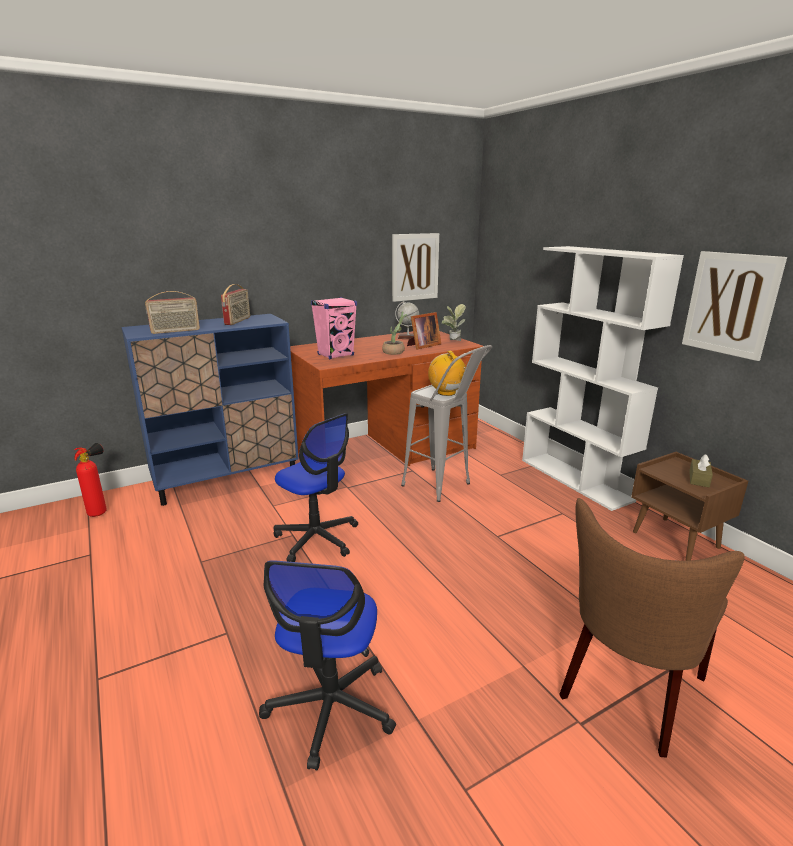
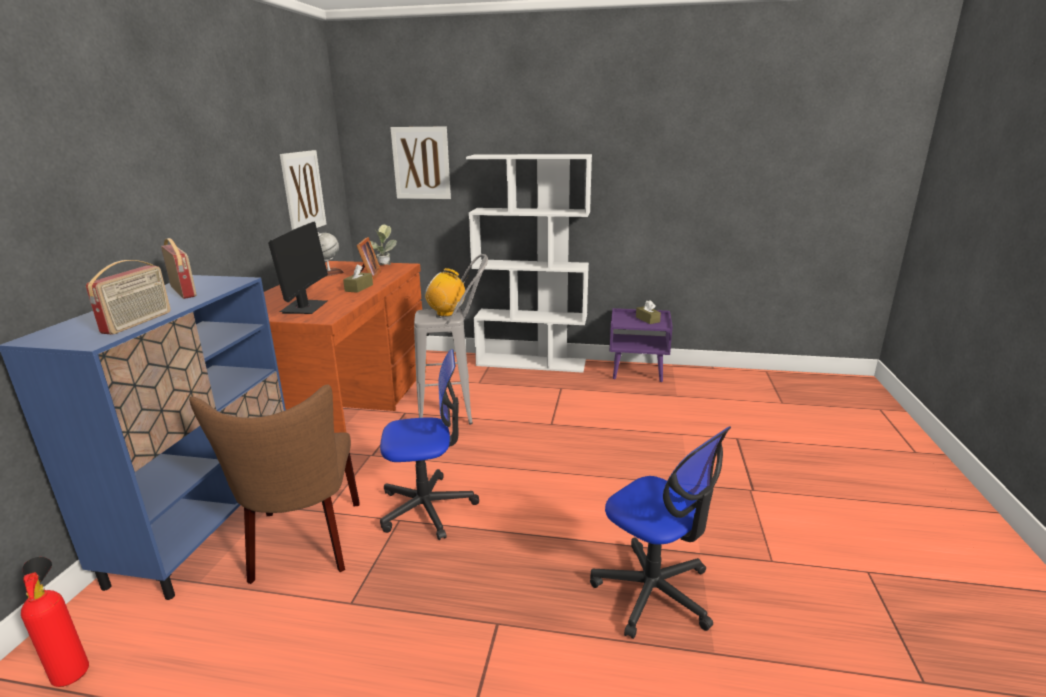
camera: 50 degrees left, 0 degrees up
(336, 355) = (304, 307): pink speaker -> monitor
(396, 352) = (359, 288): potted plant -> brown tissue box
(627, 692) = (742, 461): brown chair -> brown chair (304, 545)
(676, 540) = (638, 372): brown nightstand -> purple nightstand
(730, 304) = (633, 187): picture -> picture (421, 163)

